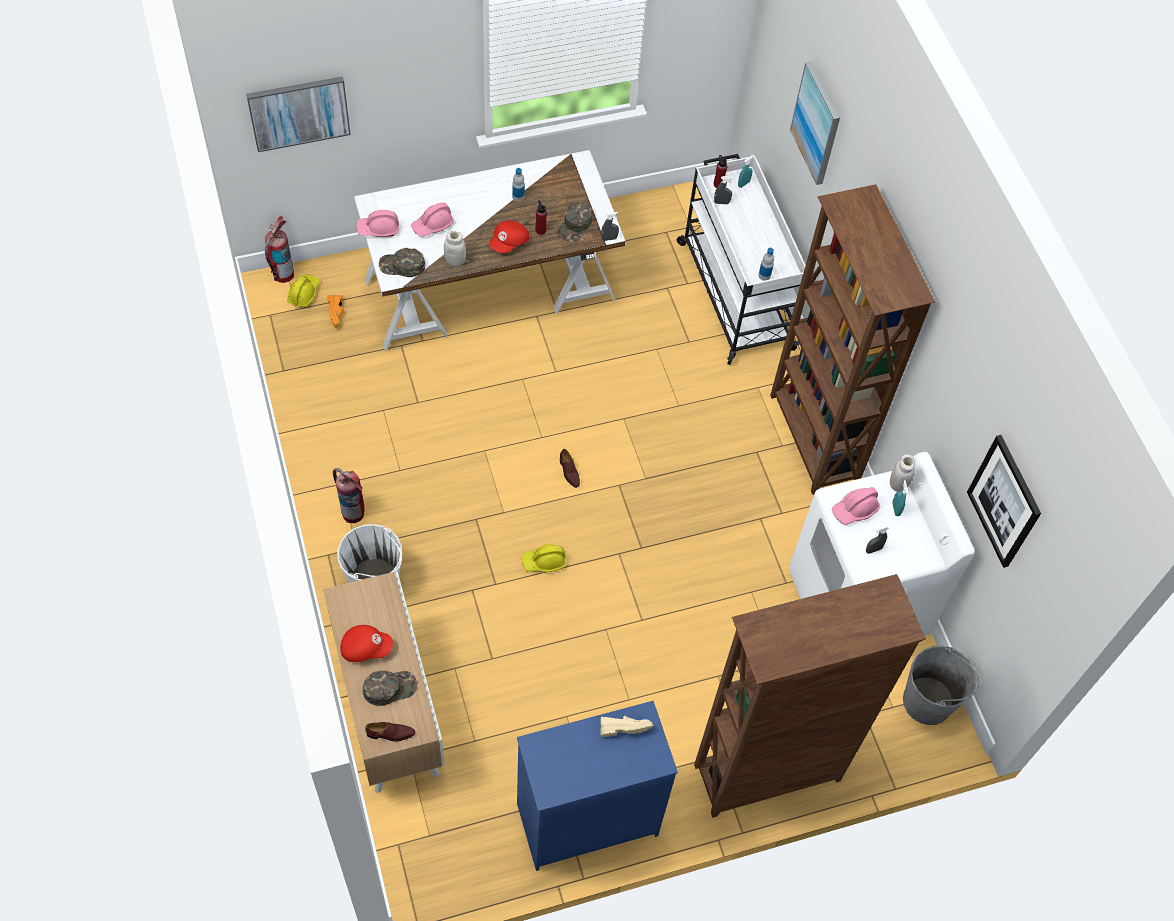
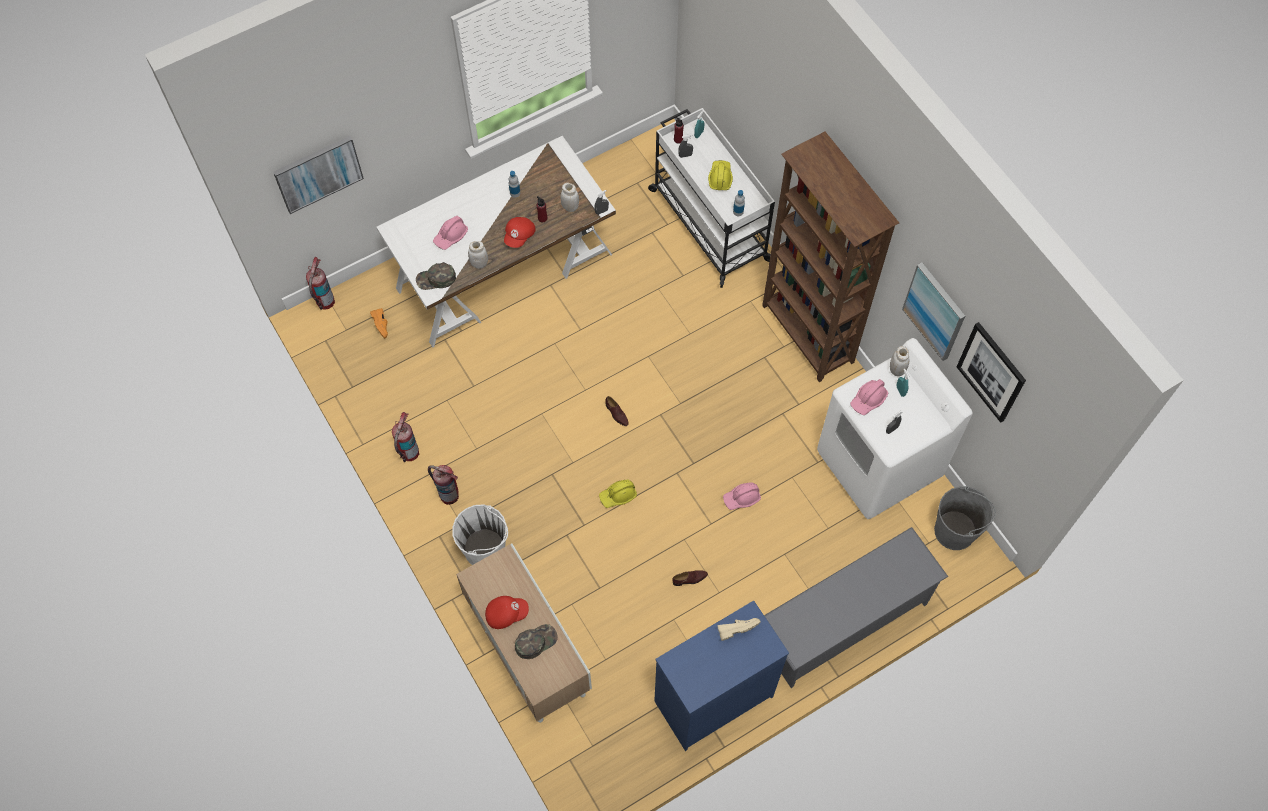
camera: 10 degrees left, 5 degrees up
(304, 293) = (348, 314): yellow hard hat -> yellow hard hat (720, 178)
(323, 456) = (409, 453): none -> fire extinguisher
(378, 229) = (406, 251): pink hard hat -> pink hard hat (741, 498)
(390, 734) = (548, 679): brown shoe -> brown shoe (690, 579)
(575, 225) = (570, 207): green cap -> white jar
(765, 772) = (843, 622): brown bookcase -> grey shoe rack
(817, 123) = (757, 80): picture -> picture (935, 311)

